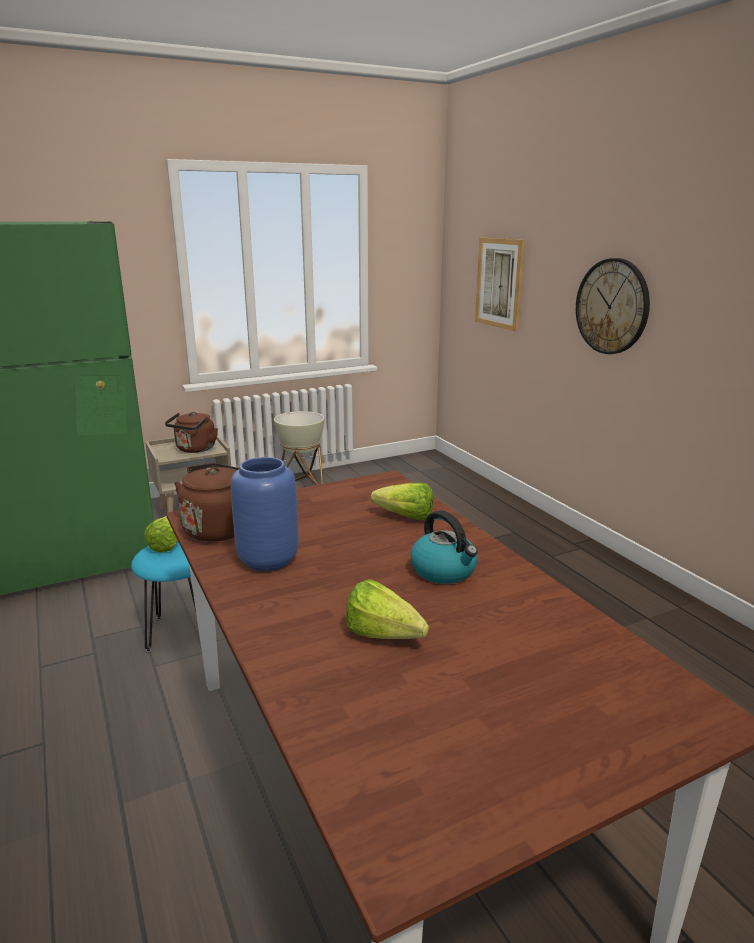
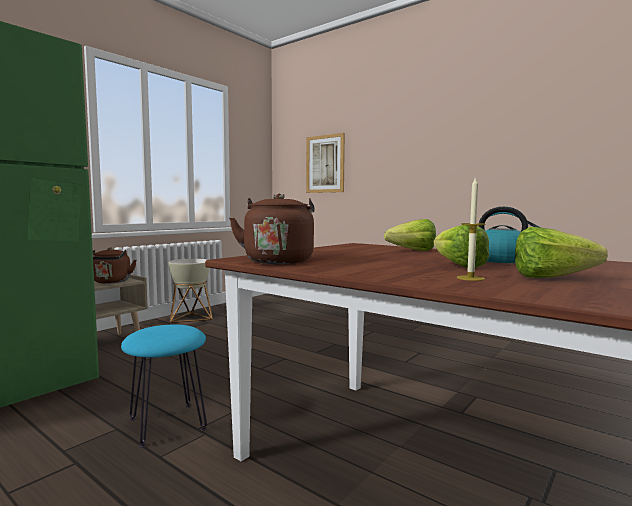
camera: 25 degrees left, 15 degrees down
(169, 543) = (156, 327): lettuce -> lettuce (455, 265)
(269, 561) = (363, 266): blue vase -> none
(306, 616) = (470, 278): none -> candle
(612, 306) = (420, 161): wall clock -> none

